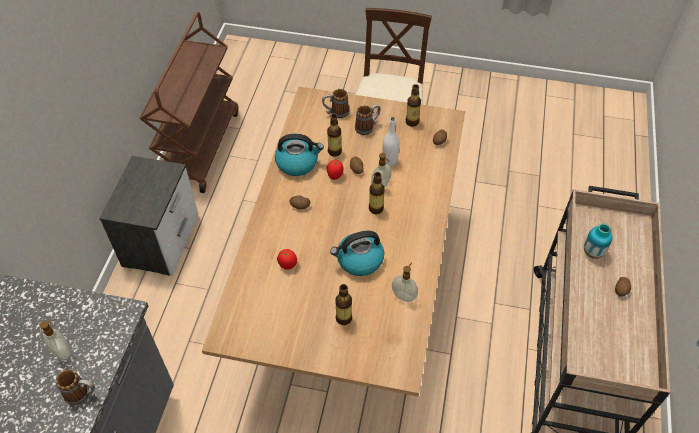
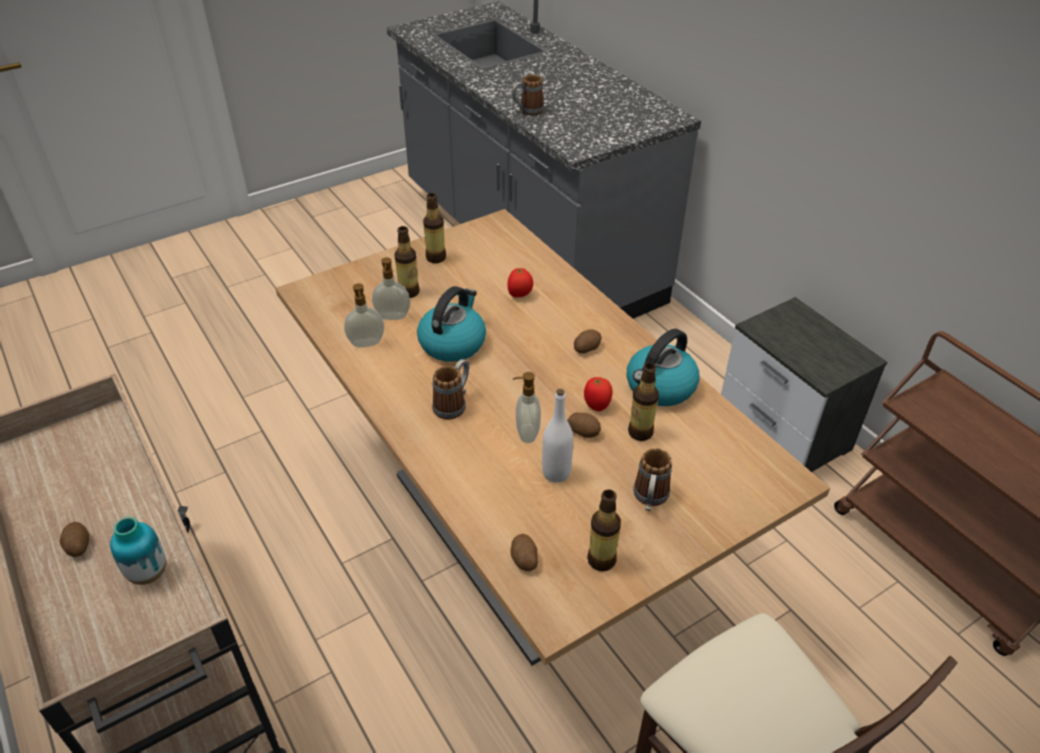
camera: 135 degrees right, 10 degrees down
(63, 351) = (579, 117): soap dispenser -> soap dispenser (392, 317)
(336, 113) = (720, 487): mug -> mug (453, 404)
(376, 209) = (499, 403): bottle -> bottle (436, 258)

